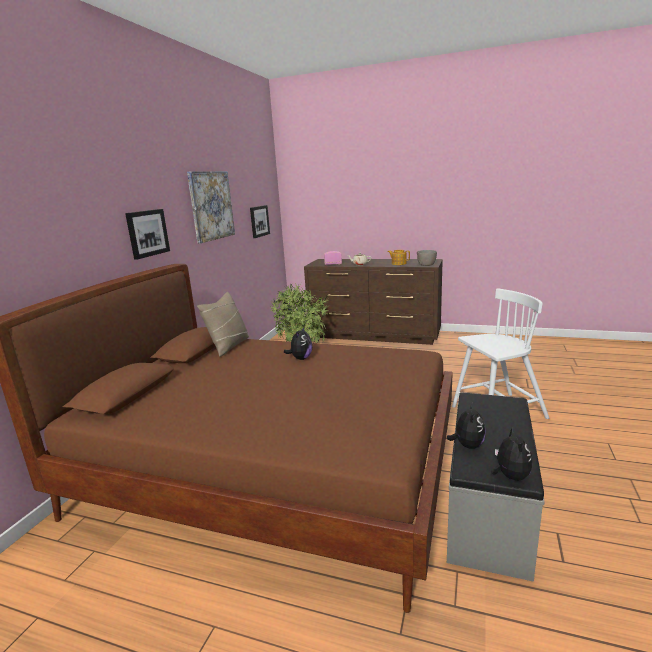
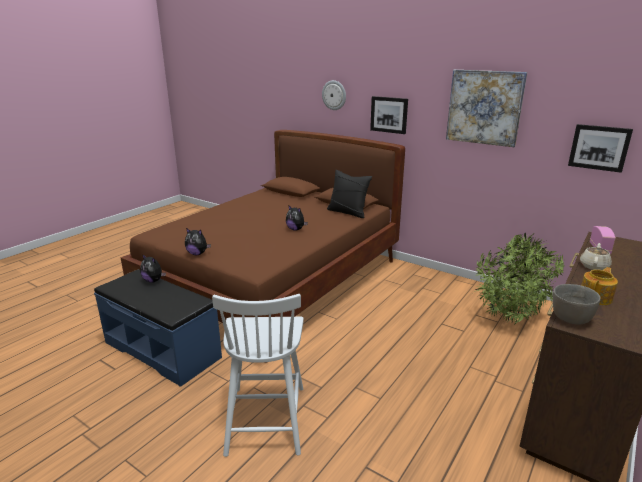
camera: 105 degrees right, 5 degrees up
(72, 223) = (334, 95): none -> wall clock
(228, 346) = (348, 212): beige pillow -> black pillow
(486, 508) = (163, 349): grey bench -> blue bench
(510, 476) = (115, 283): plush toy -> plush toy (197, 254)

